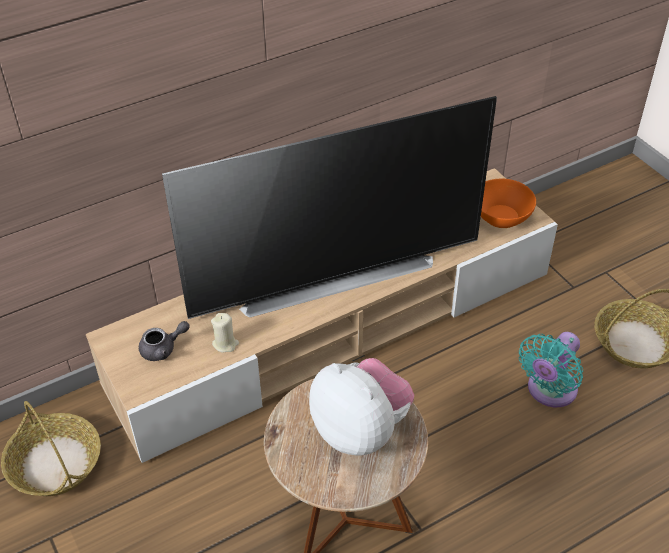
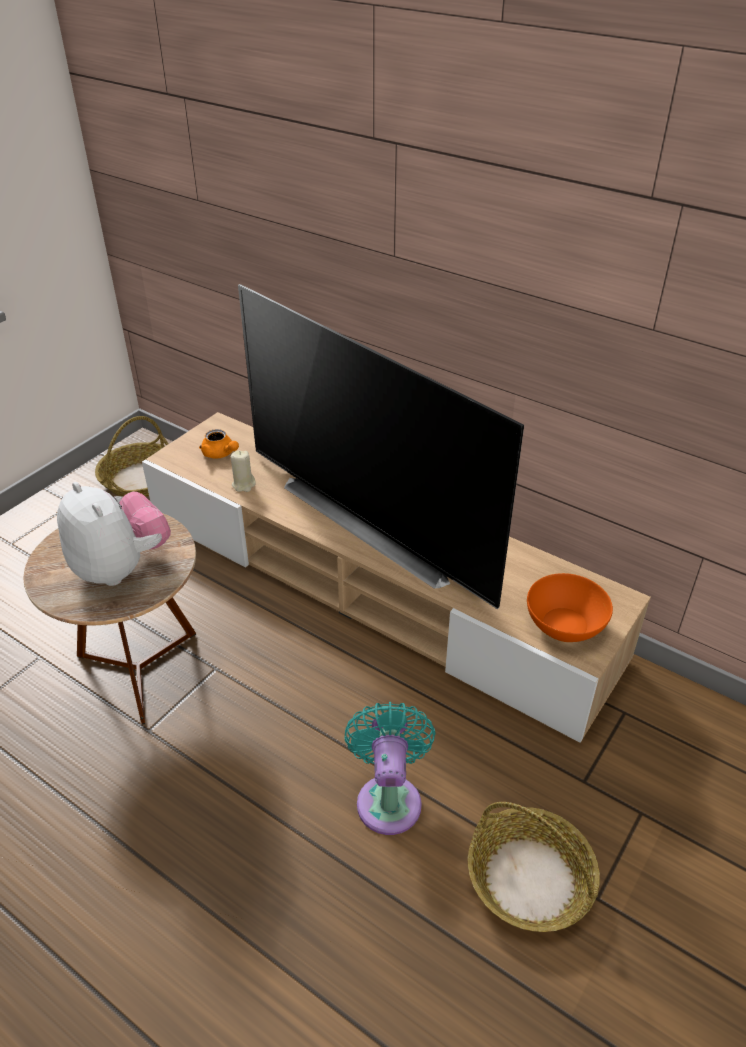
camera: 65 degrees right, 5 degrees down
(163, 349) = (220, 454): grey teapot -> orange teapot
(361, 430) = (121, 567): plush toy -> plush toy turned 60 degrees counterclockwise
(549, 391) = (389, 797): turquoise fan -> turquoise fan turned 75 degrees clockwise

